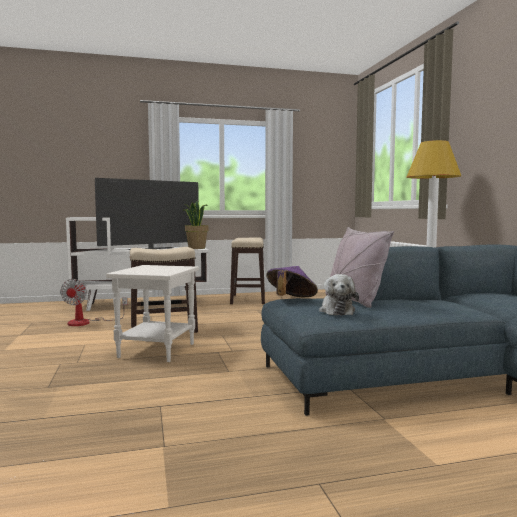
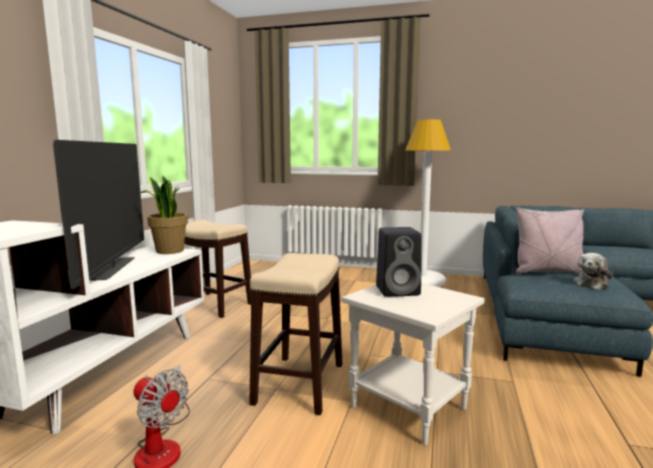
camera: 60 degrees left, 5 degrees up
(164, 267) = (399, 291): none -> black speaker
(291, 300) = (533, 286): purple hat -> none
(336, 310) = (591, 284): plush toy -> plush toy turned 105 degrees clockwise

